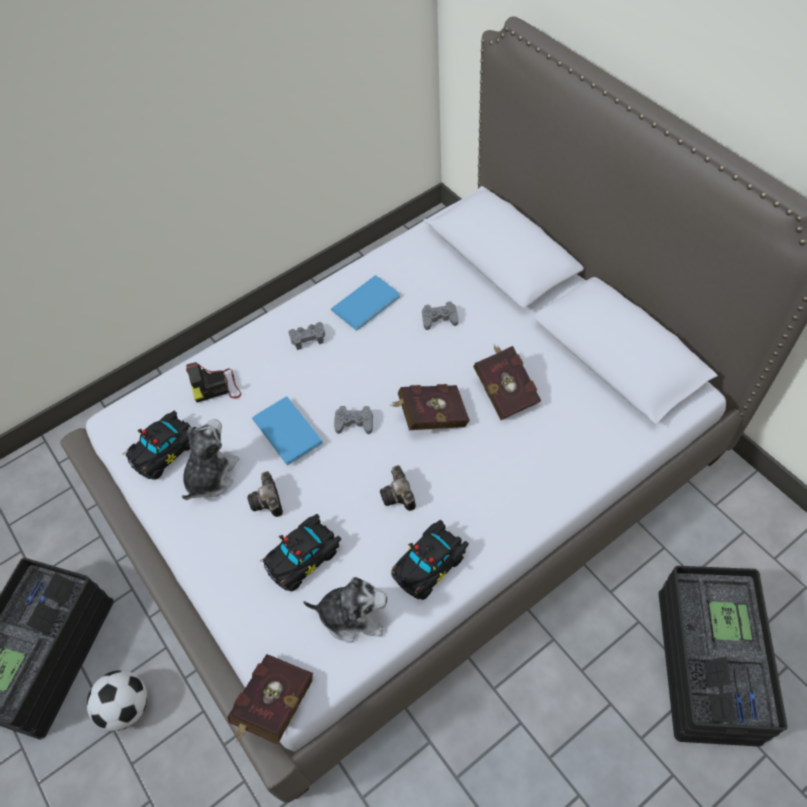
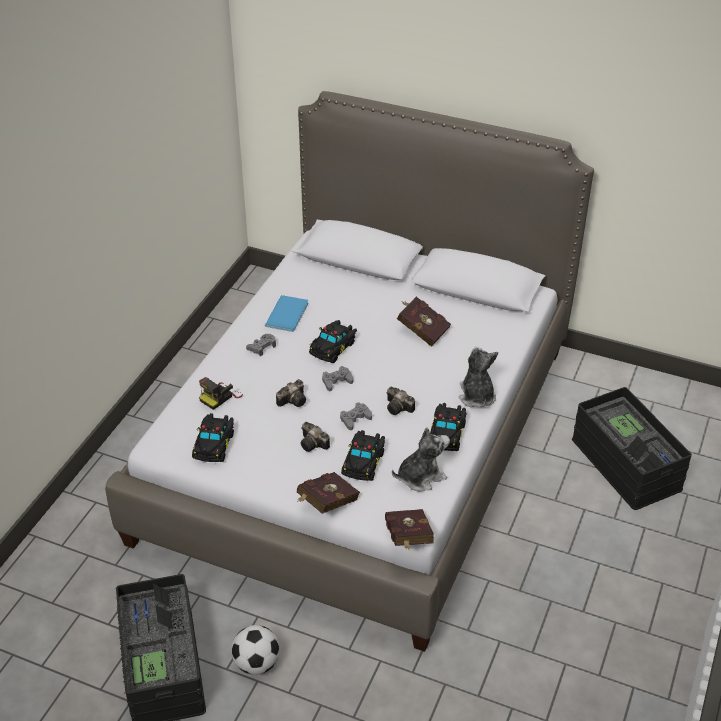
camera: 35 degrees left, 15 degrees down
(211, 476) = (260, 446): plush toy -> plush toy (476, 396)
(288, 429) = (294, 400): blue book -> camera
(384, 372) = (333, 347): none -> black toy car
(430, 417) = (384, 360): red book -> red book (326, 503)
(439, 319) = (346, 306): grey game controller -> grey game controller (355, 419)

